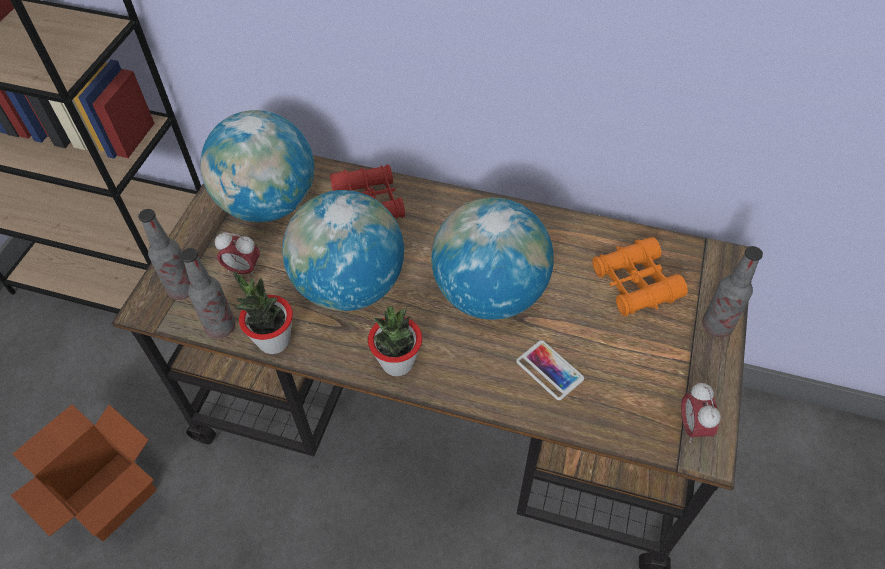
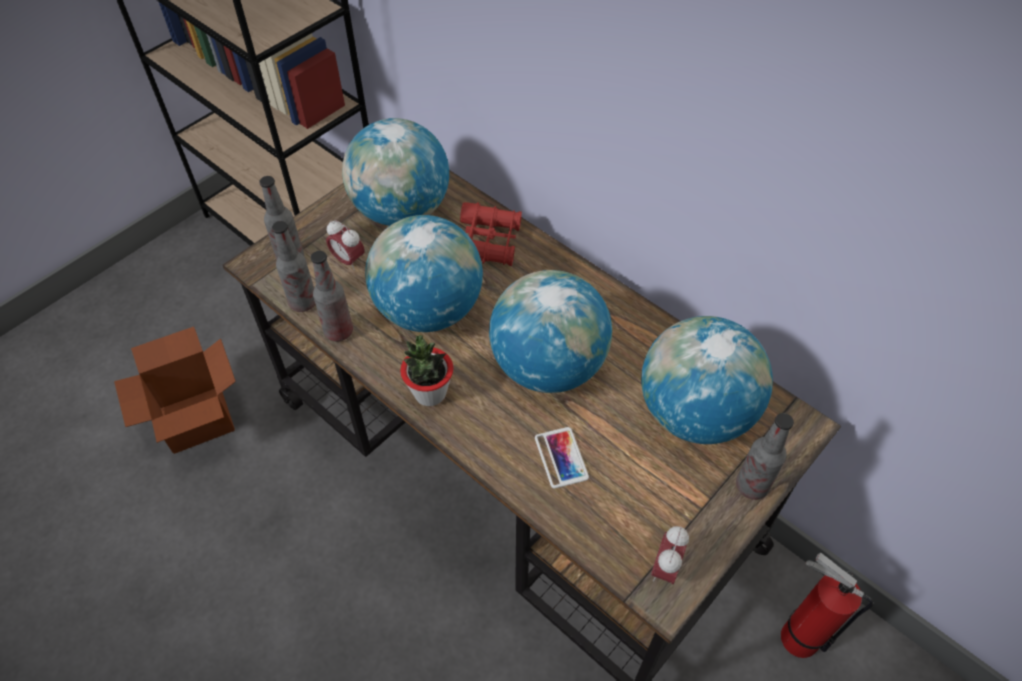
camera: 25 degrees right, 0 degrees up
(274, 340) = (338, 331): potted plant -> bottle
(635, 284) = (694, 412): orange binoculars -> globe
(744, 444) = (794, 635): none -> fire extinguisher

